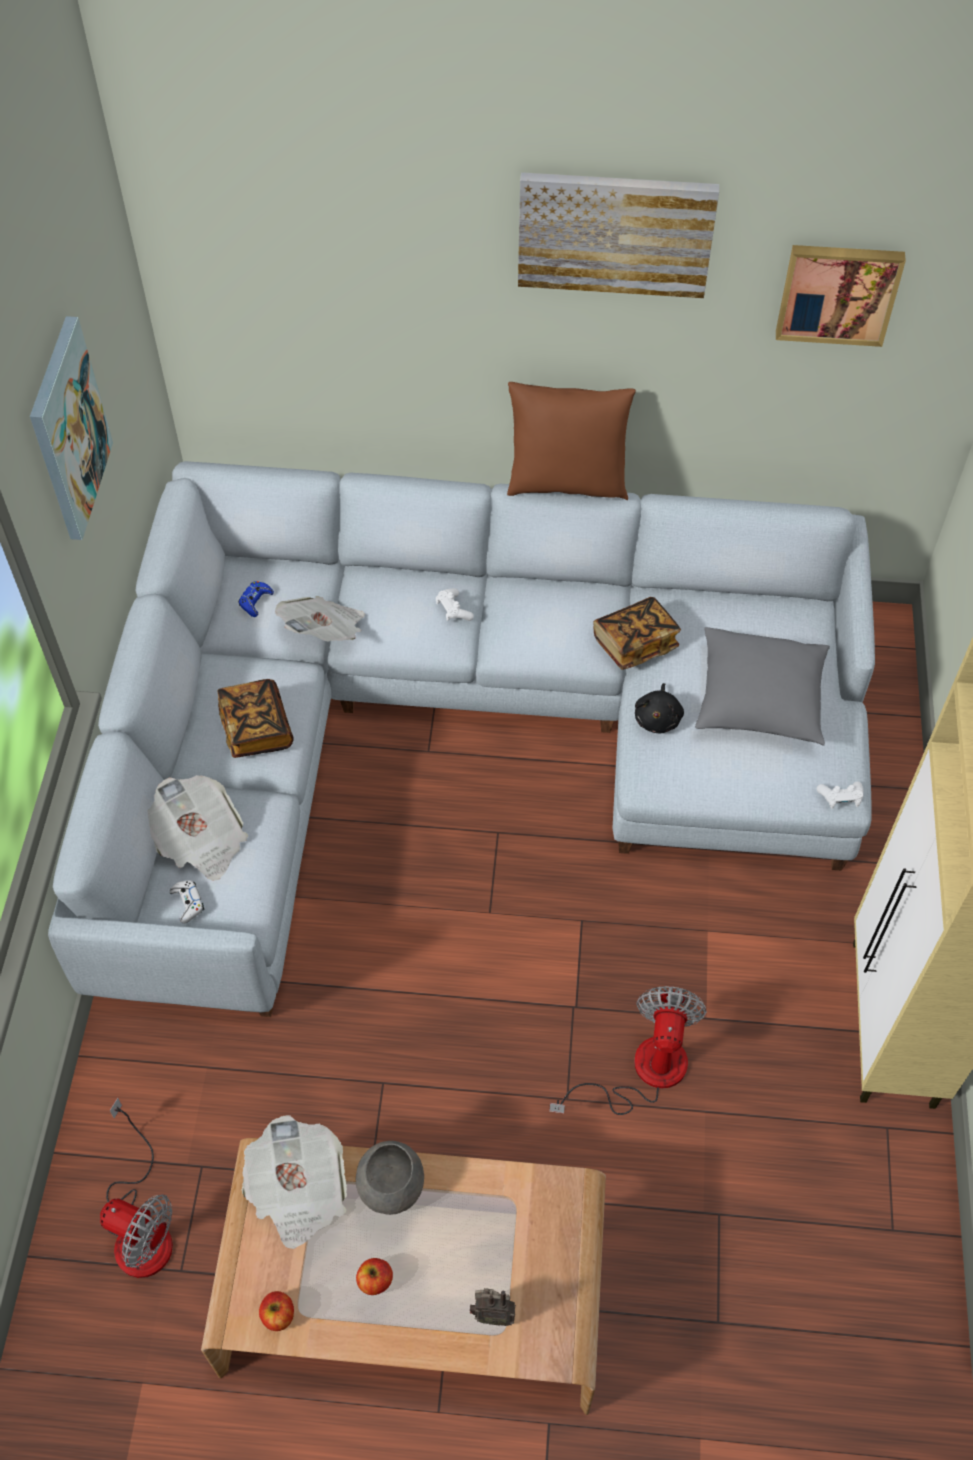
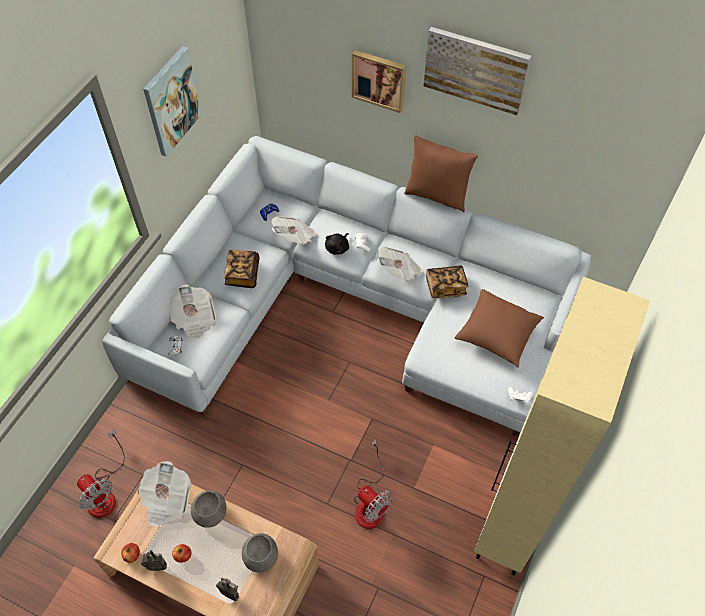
camera: 20 degrees right, 0 degrees up
(334, 1317) = (157, 566): none -> radio
(518, 1228) = (261, 555): none -> grey bowl
(542, 640) = (399, 271): none -> newspaper
(642, 1072) = (370, 503): fan -> fan turned 105 degrees clockwise
(658, 718) = (441, 328): black plush toy -> black plush toy (338, 248)
(758, 702) = (496, 335): grey pillow -> brown pillow
(838, 292) = (589, 129): picture -> picture (379, 80)

